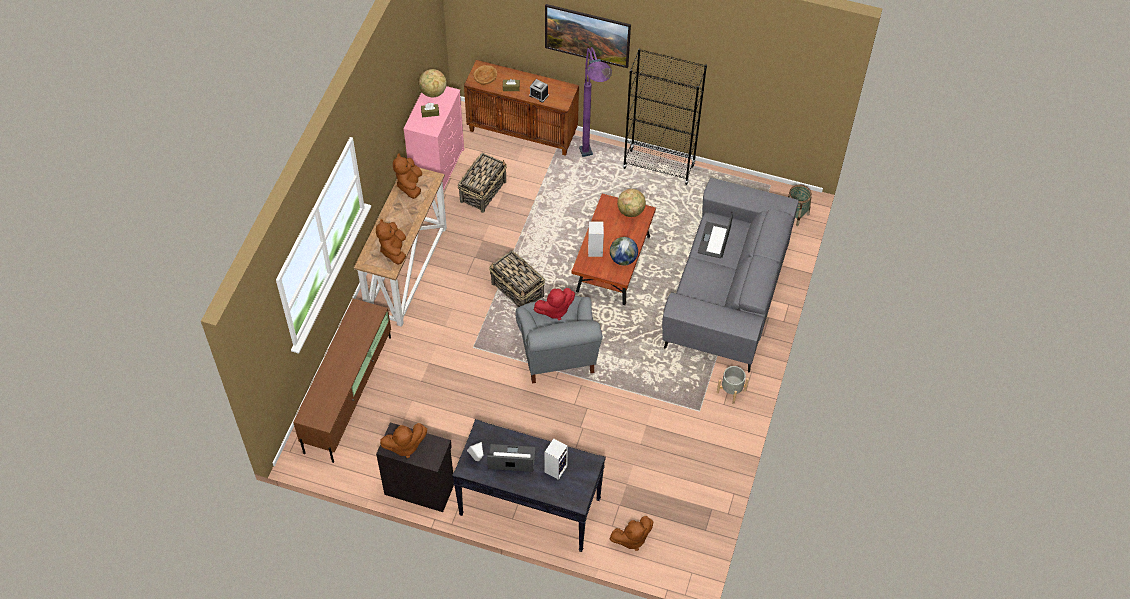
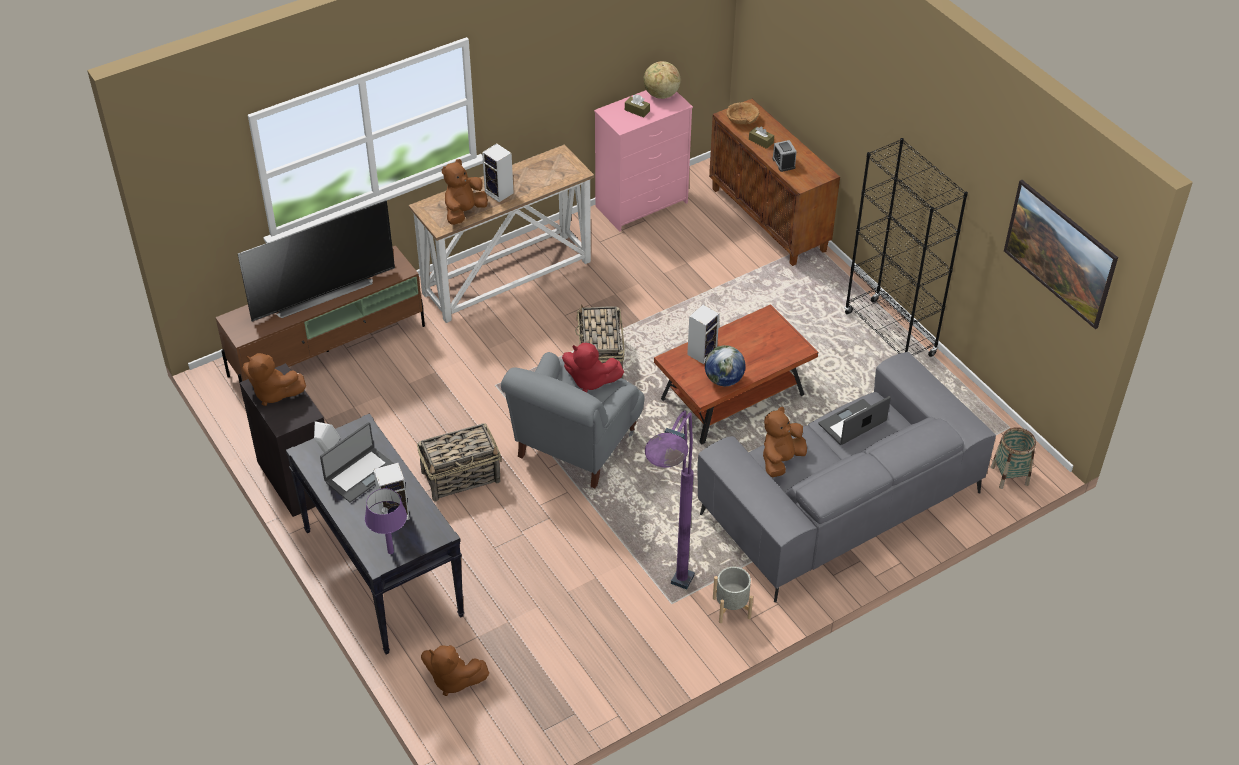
camera: 40 degrees right, 10 degrees down
(342, 360) = (322, 293): none -> television
(401, 223) = (500, 193): none -> speaker
(410, 185) = (547, 165): brown plush toy -> brown plush toy (781, 460)
(483, 191) = (666, 250): basket -> basket (461, 476)
(511, 459) = (360, 474): laptop -> laptop turned 90 degrees clockwise
(577, 492) = (390, 551): none -> purple table lamp
(587, 46) = (856, 117): picture -> picture (1055, 271)
(592, 170) = (807, 295): purple floor lamp -> purple floor lamp (666, 609)
(631, 211) = (784, 339): globe -> none

